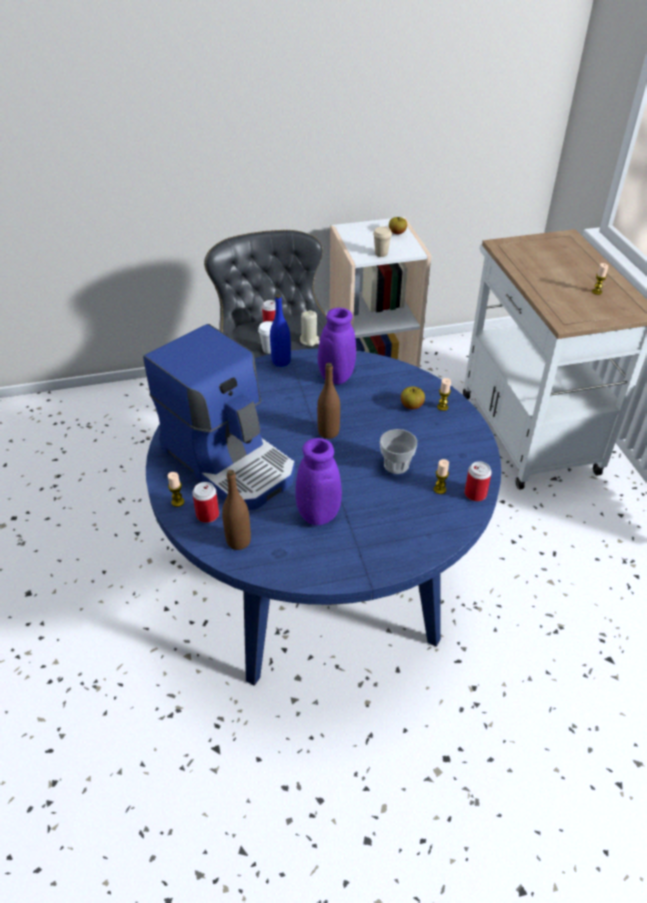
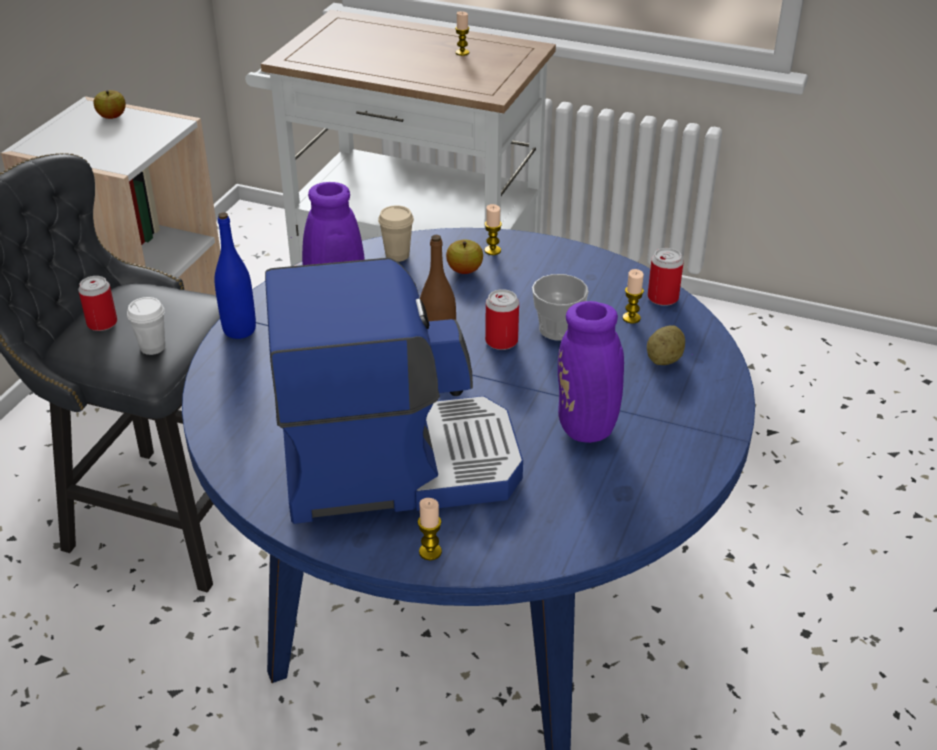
camera: 55 degrees left, 5 degrees down
(207, 515) = (487, 531): can -> can (501, 341)
(238, 541) = (568, 521): brown bottle -> none
(309, 340) = (185, 304): beige candle -> none
(381, 254) = (138, 147): beige cup -> beige cup (397, 255)
(414, 520) = (664, 359): none -> potato

